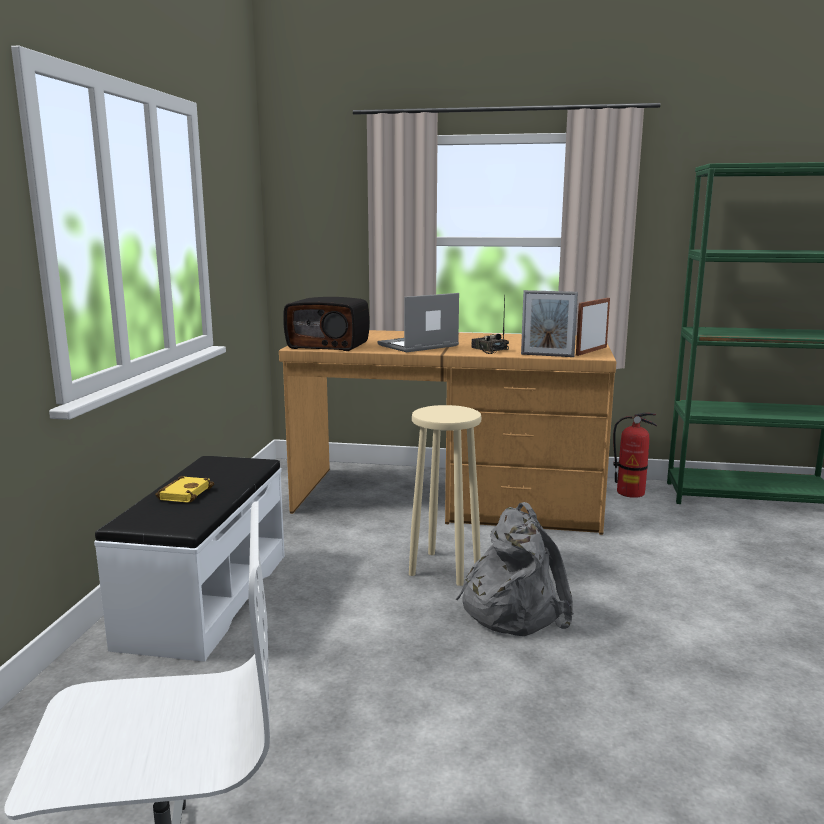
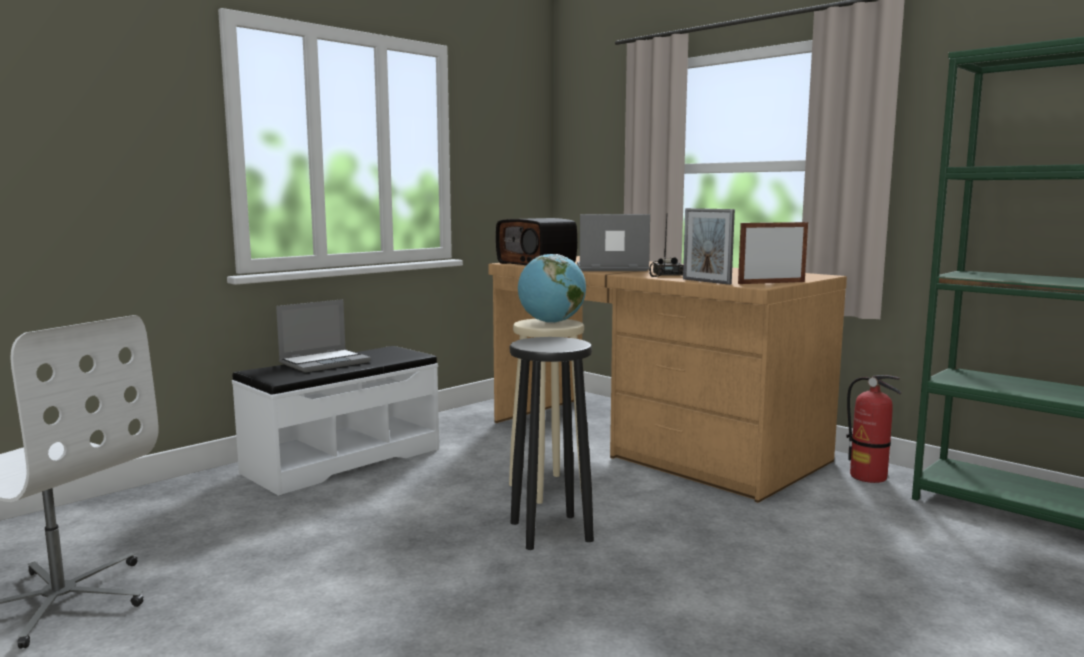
camera: 35 degrees right, 5 degrees down
(184, 493) = (325, 362): yellow book -> laptop
(448, 412) = (551, 322): none -> globe
(513, 609) = (551, 532): grey backpack -> black stool

